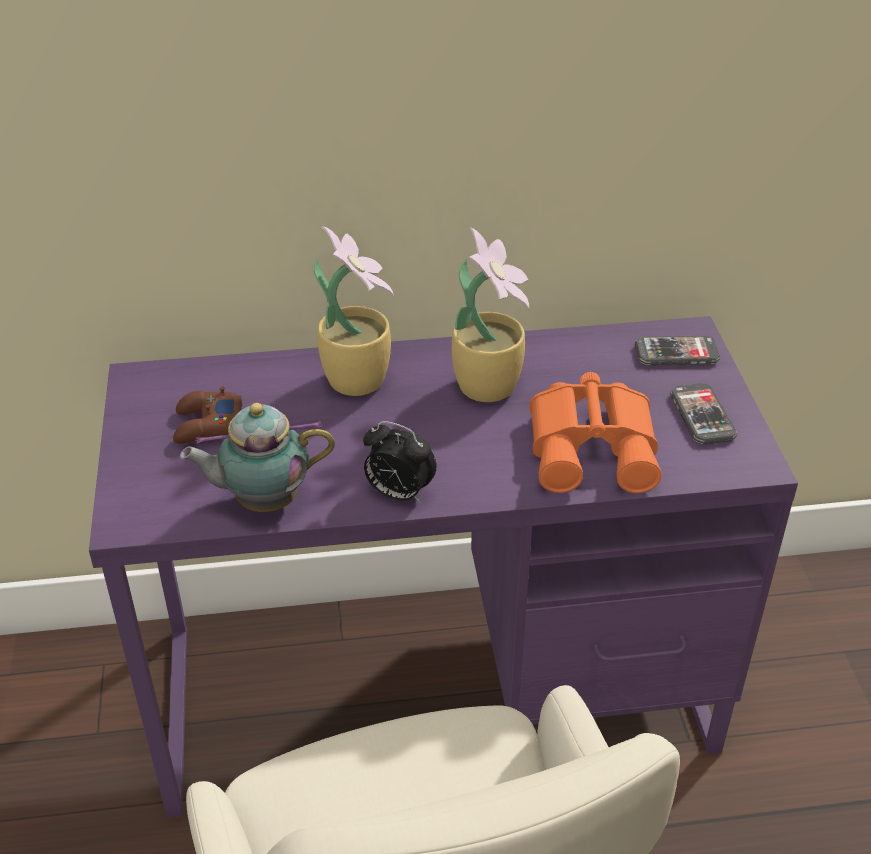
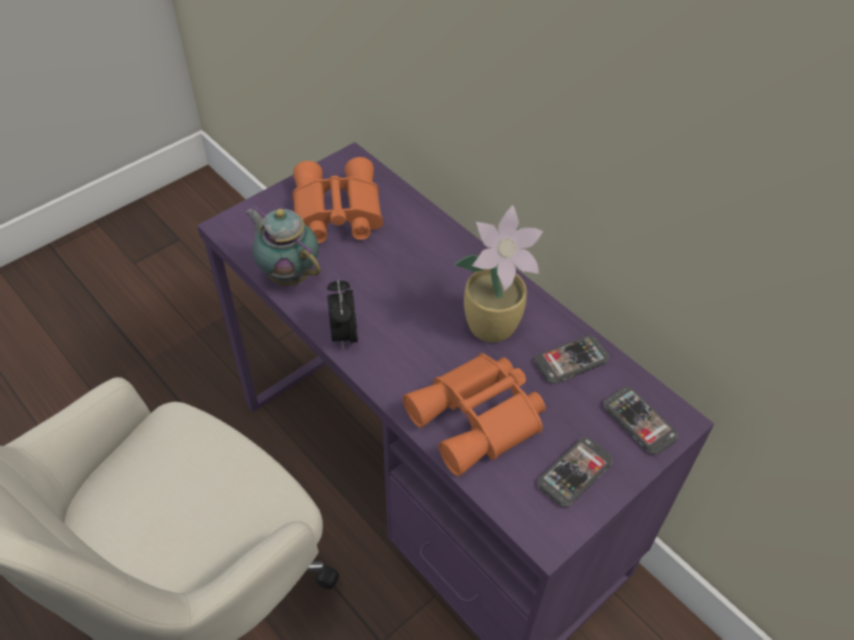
camera: 55 degrees right, 10 degrees up
(207, 425) = (335, 212): brown game controller -> orange binoculars
(357, 378) = (439, 255): potted plant -> none
(575, 358) = (571, 361): none -> phone

